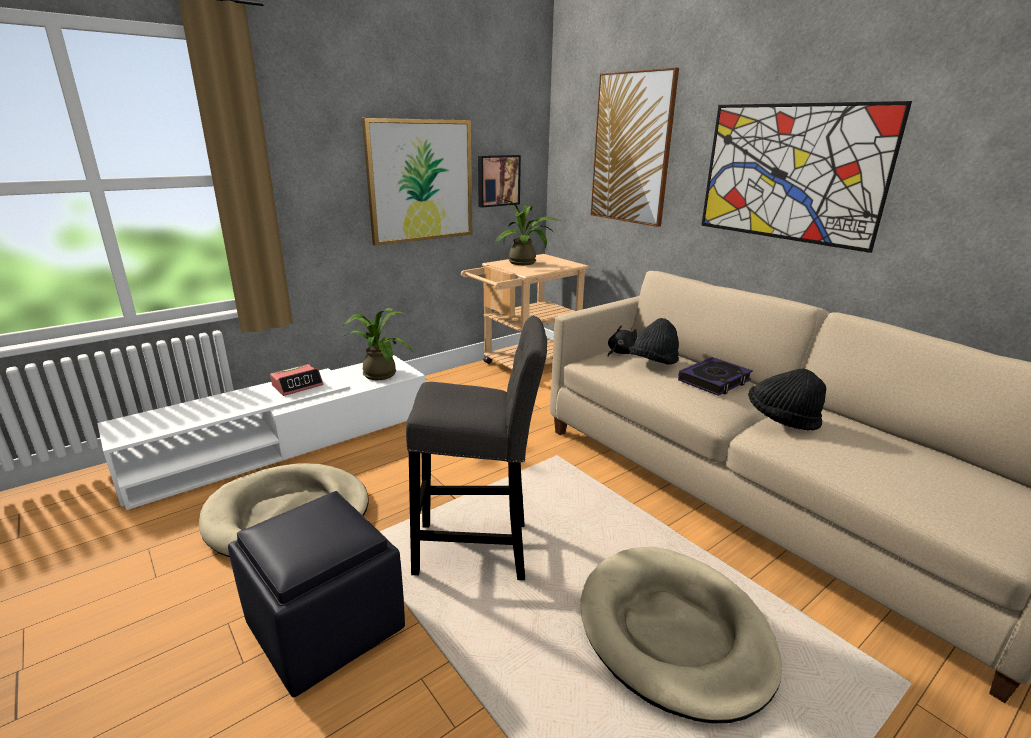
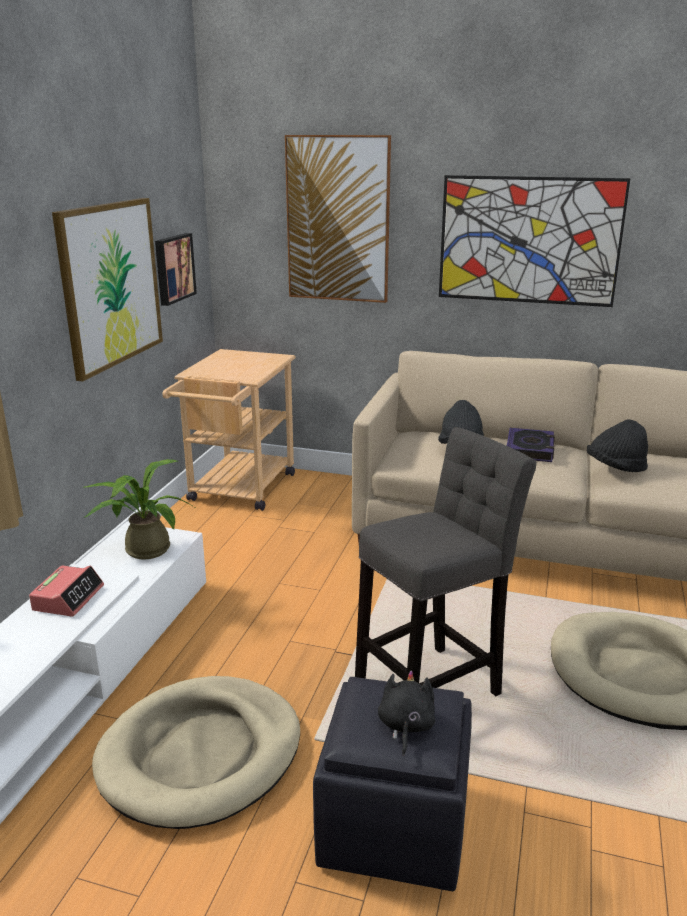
camera: 35 degrees left, 0 degrees up
(526, 263) = (225, 365): potted plant -> none
(620, 352) = (412, 445): black plush toy -> black plush toy (405, 726)

